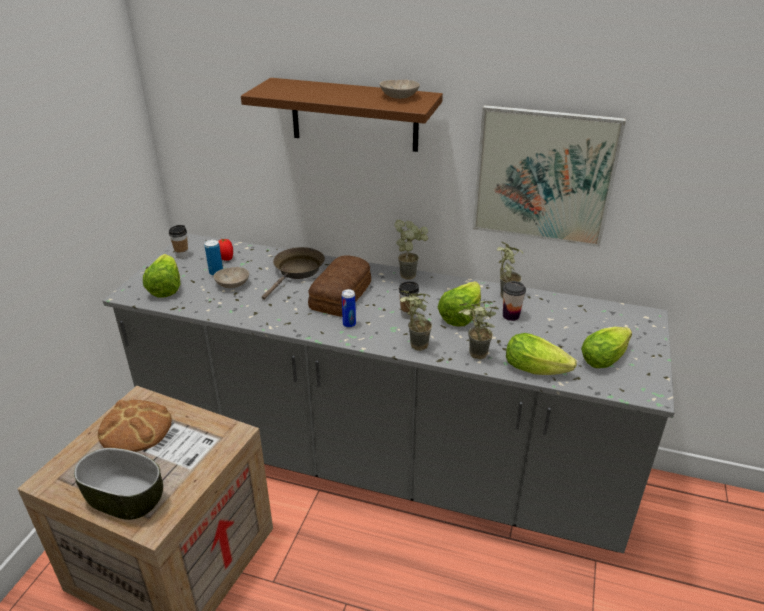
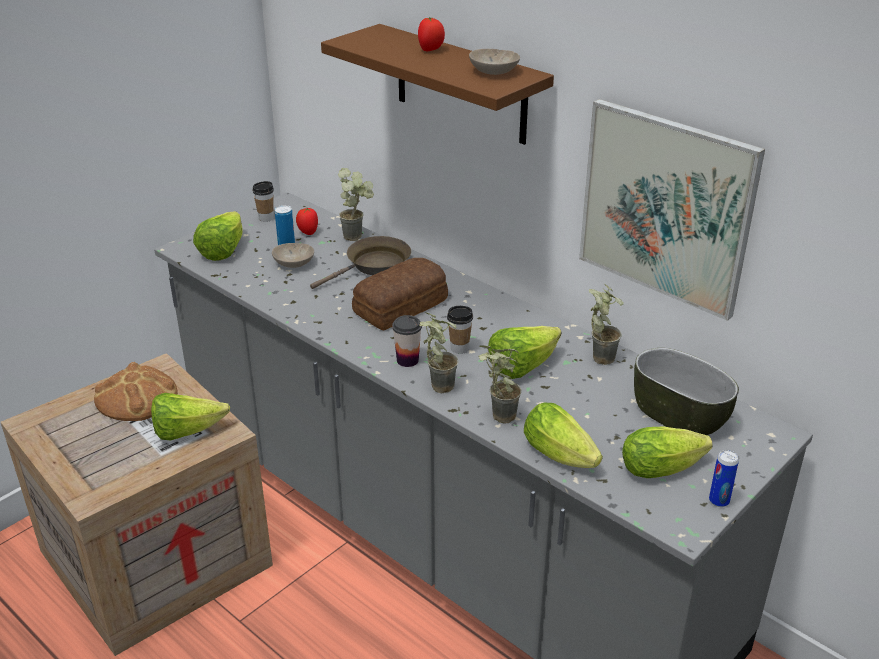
camera: 25 degrees right, 0 degrees up
(125, 499) = (83, 464): bowl -> bowl (678, 415)
(199, 443) = (187, 431): none -> lettuce
(334, 89) = (431, 50): none -> tomato
(349, 324) = (383, 341): can -> can (719, 501)
(411, 274) = (504, 301): potted plant -> potted plant (358, 236)
(511, 315) = (585, 383): cup -> cup (407, 360)

